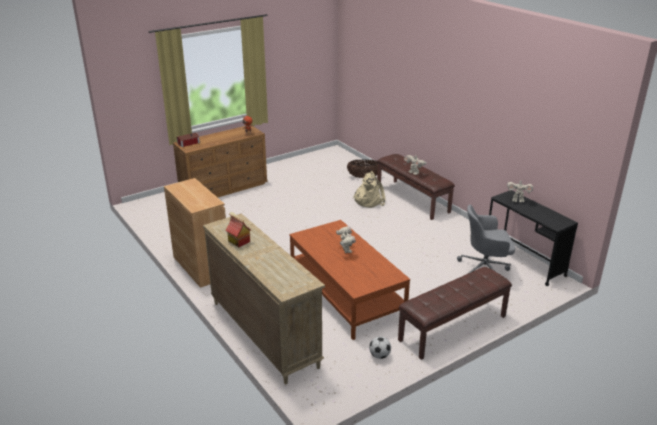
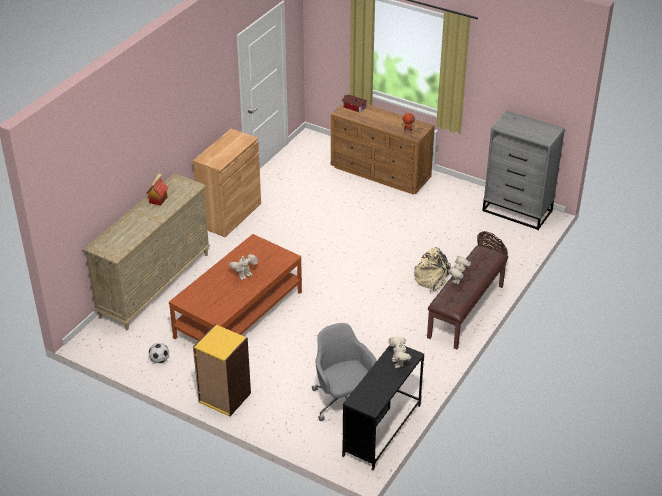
camera: 65 degrees right, 10 degrees up
(321, 156) = (518, 211): none -> grey dresser
(453, 328) = (224, 398): brown bench -> yellow bookcase

